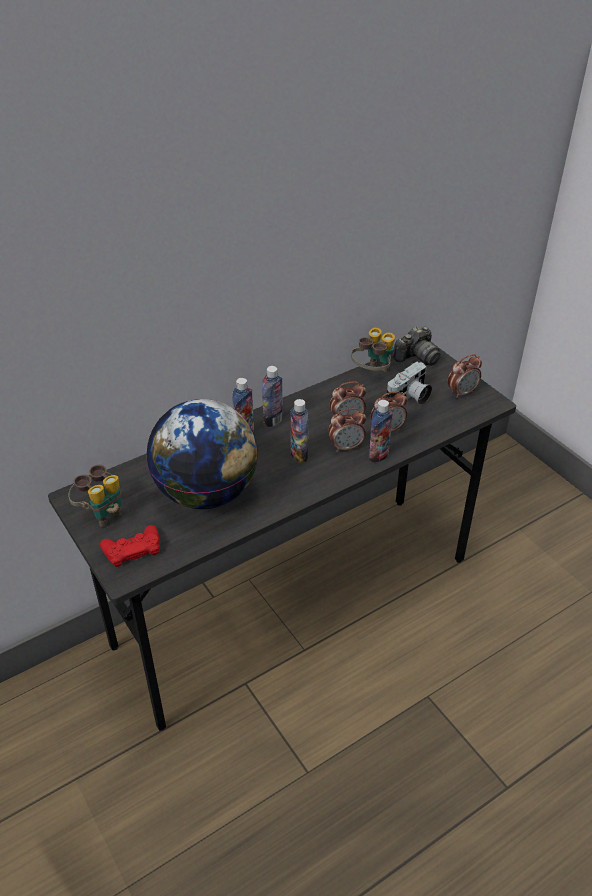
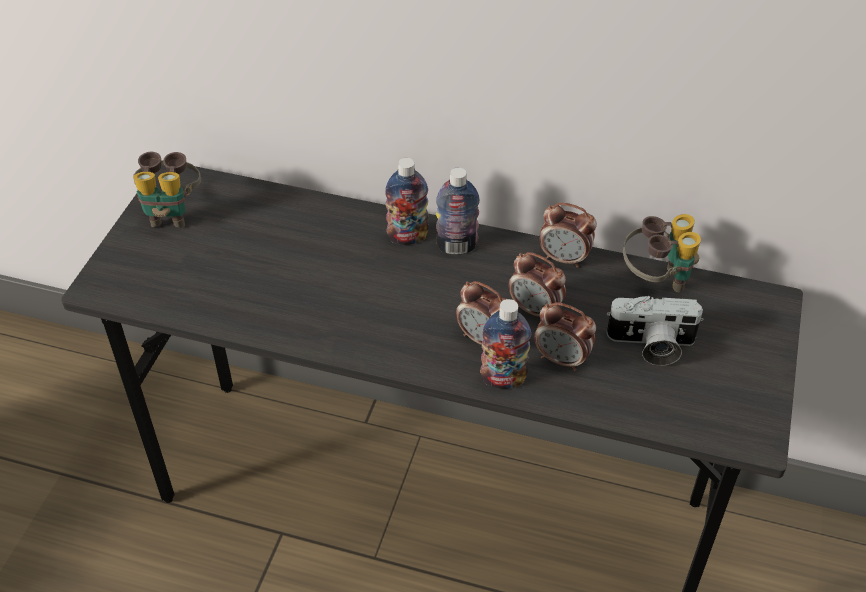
camera: 50 degrees right, 5 degrees up
(132, 549) = (140, 268): red game controller -> none
(206, 493) = (277, 270): globe -> none
(299, 454) = (422, 305): bottle -> none
(417, 357) = (747, 303): camera -> none
(462, 393) = (733, 392): alarm clock -> alarm clock (564, 258)

